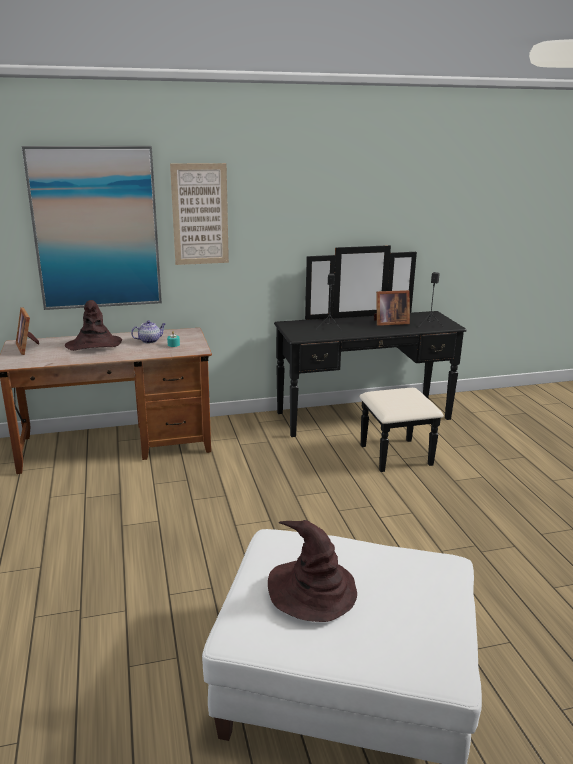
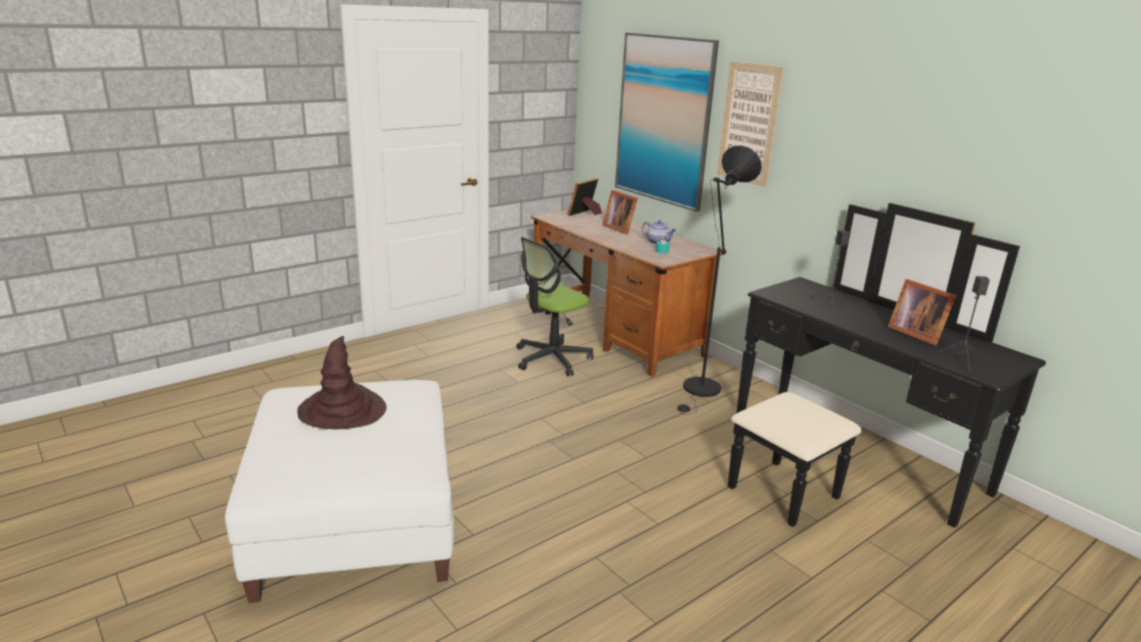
camera: 65 degrees right, 0 degrees up
(94, 345) = (619, 228): brown hat -> picture frame
(130, 490) = (552, 359): none -> office chair
(250, 440) = (700, 391): none -> black floor lamp

